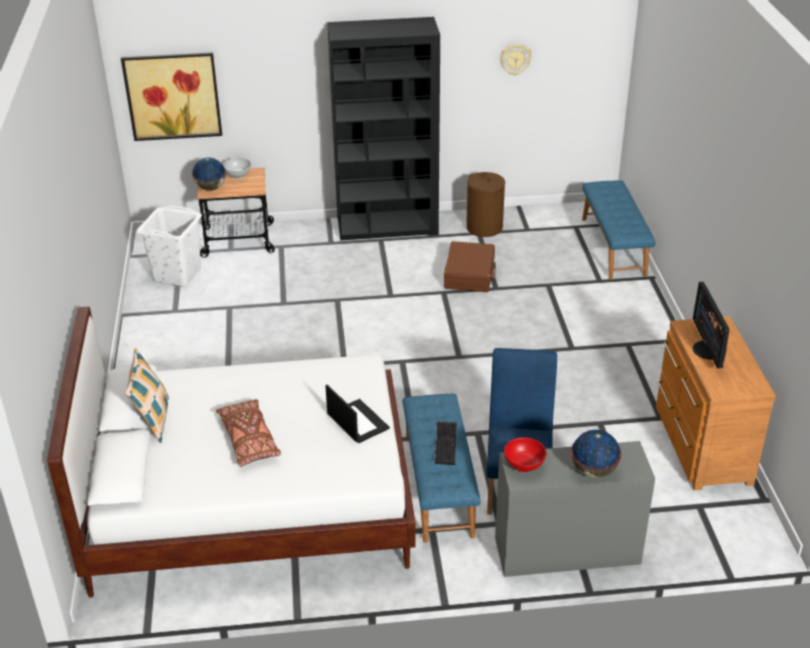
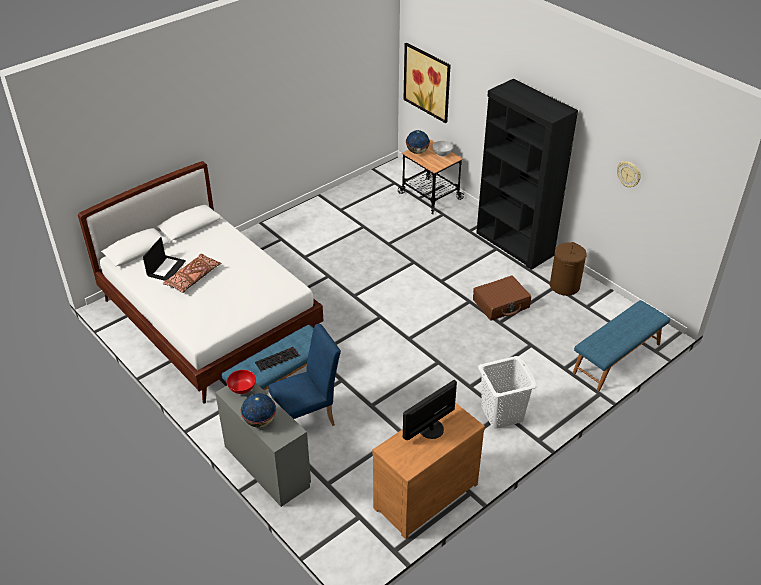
camera: 55 degrees right, 5 degrees up
(153, 420) = (184, 239): pillow -> none
(177, 274) = (373, 193): white laundry basket -> white laundry basket (502, 414)
(357, 421) = (239, 308): laptop -> laptop (166, 268)

